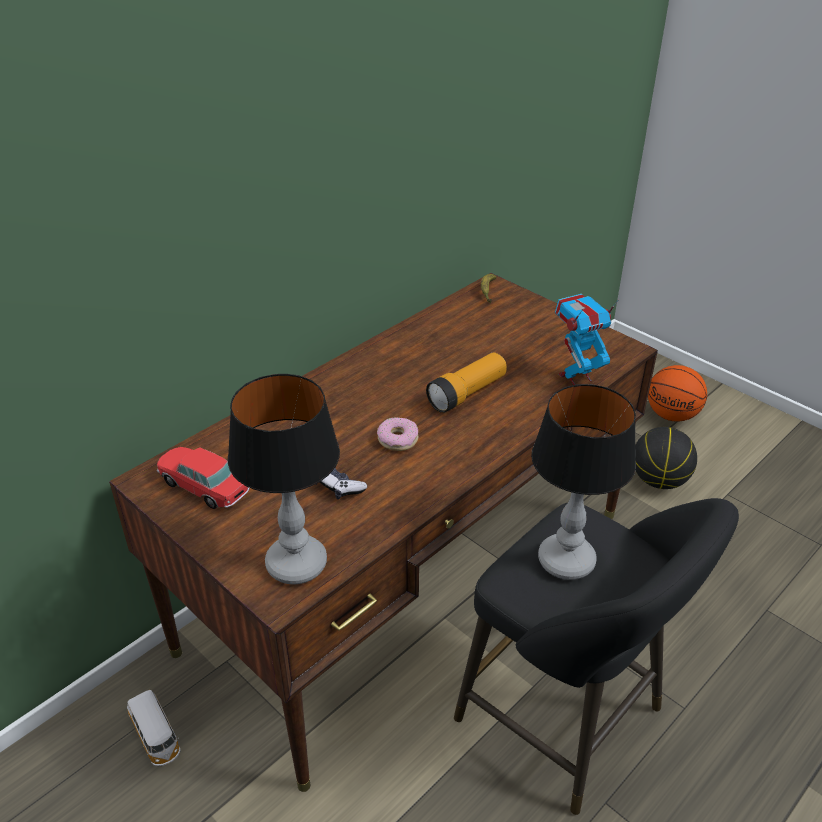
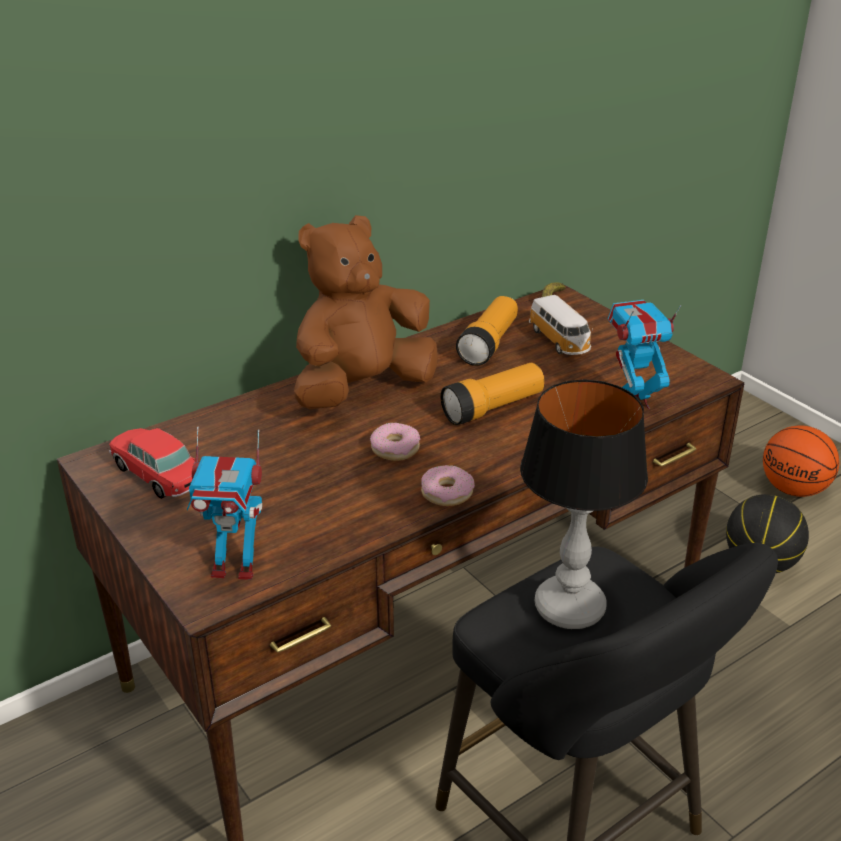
camera: 10 degrees right, 5 degrees down
(156, 737) = (82, 776): toy car -> toy car (560, 341)
(295, 565) = (235, 566): table lamp -> toy robot
(338, 486) = (309, 490): game controller -> none
(354, 387) = (362, 389): none -> brown plush toy
(447, 334) = (489, 344): none -> flashlight
(451, 475) = (447, 492): none -> donut

